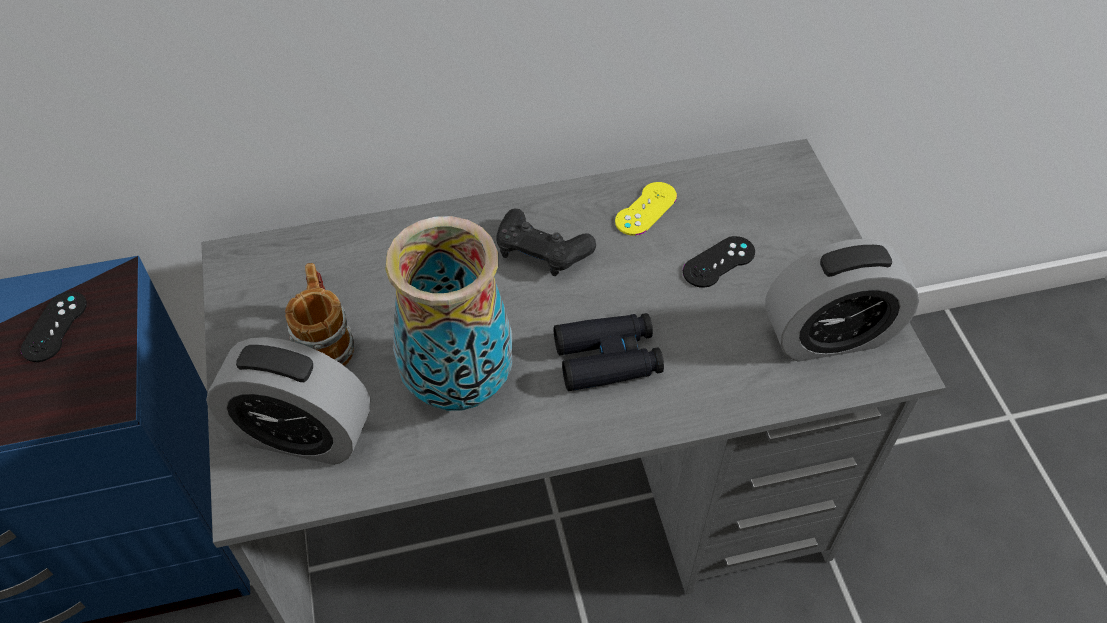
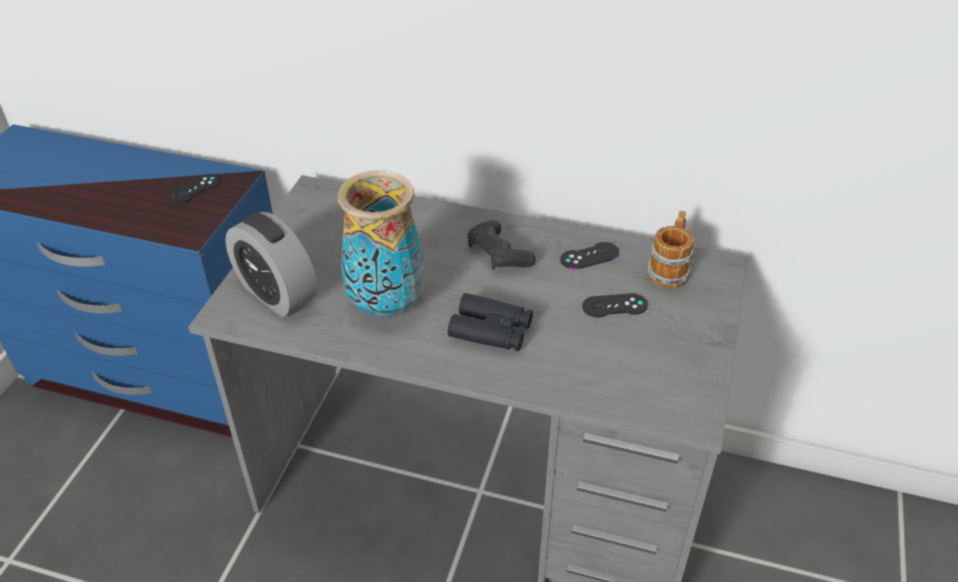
camera: 30 degrees right, 10 degrees down
(325, 340) = (328, 251): mug -> mug (669, 269)
(646, 209) = (589, 256): yellow game controller -> black game controller
(828, 335) = (657, 380): alarm clock -> none

